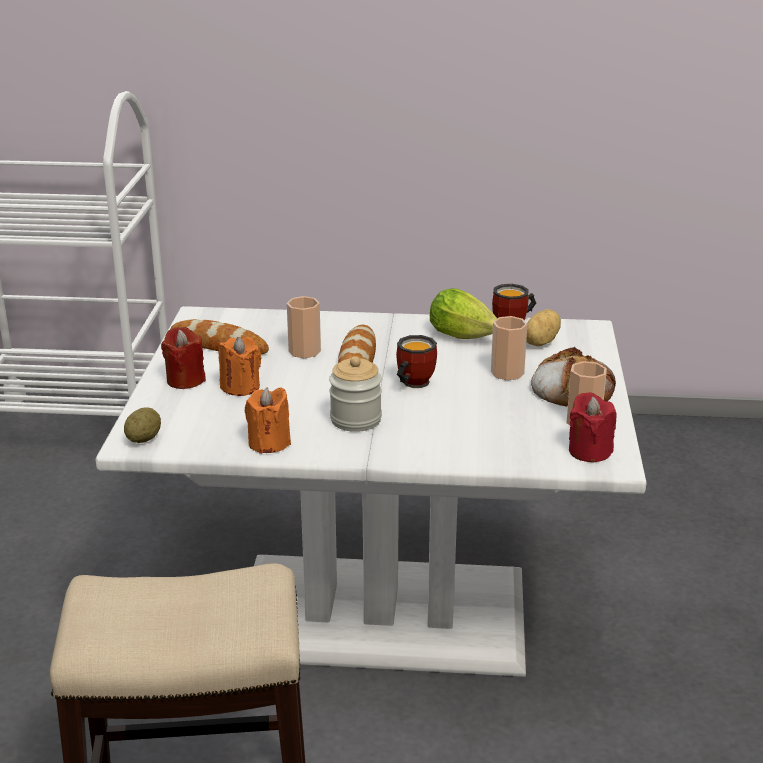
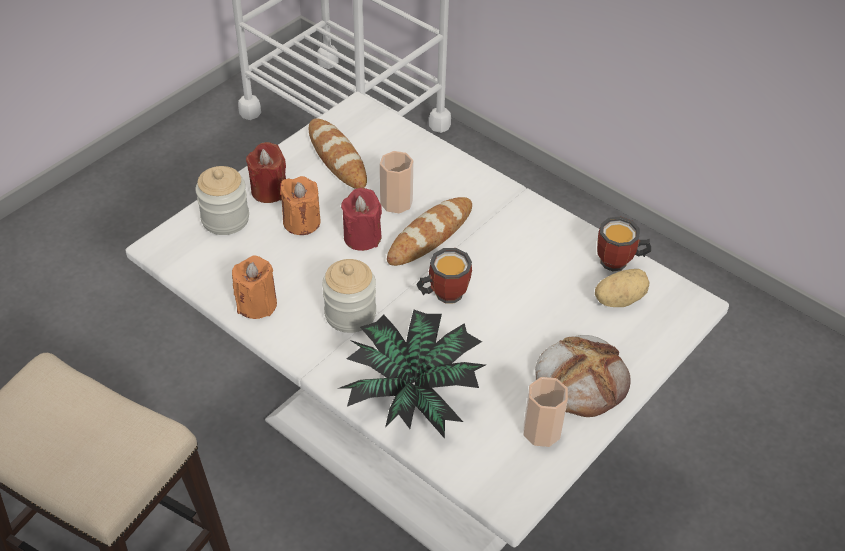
camera: 35 degrees right, 20 degrees up
(144, 439) = (174, 246): potato -> none
(169, 408) = (225, 219): none -> jar
(465, 337) = (555, 256): lettuce -> none
(465, 439) = (414, 391): none -> potted plant
(507, 373) = (542, 325): cup -> none
(589, 451) = (505, 472): red candle -> red candle (362, 237)

